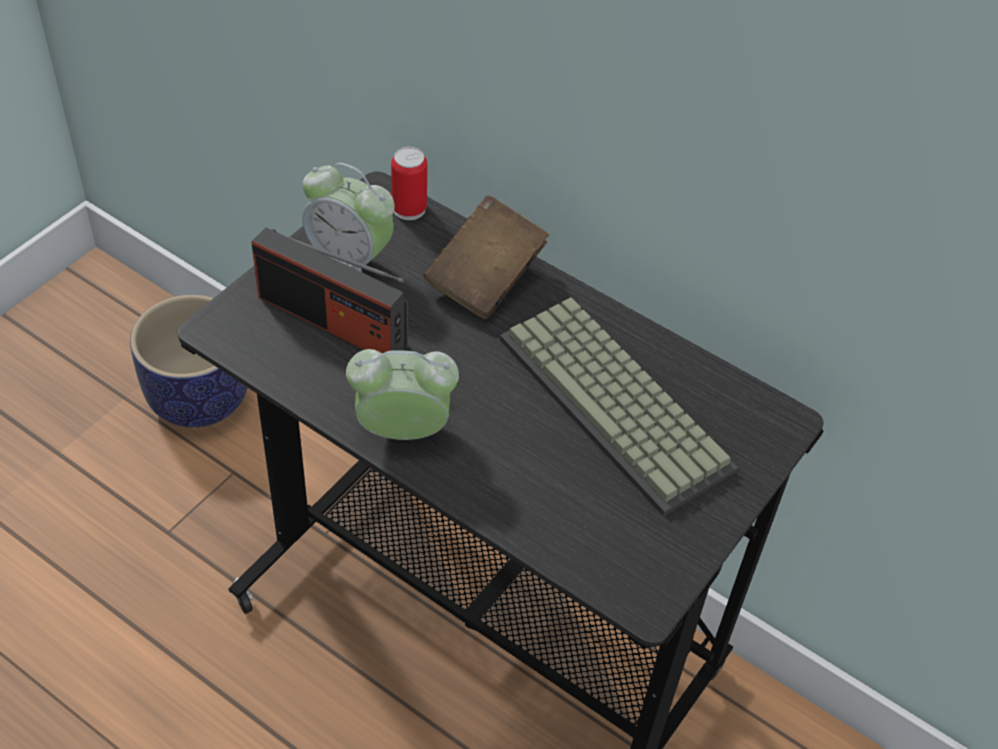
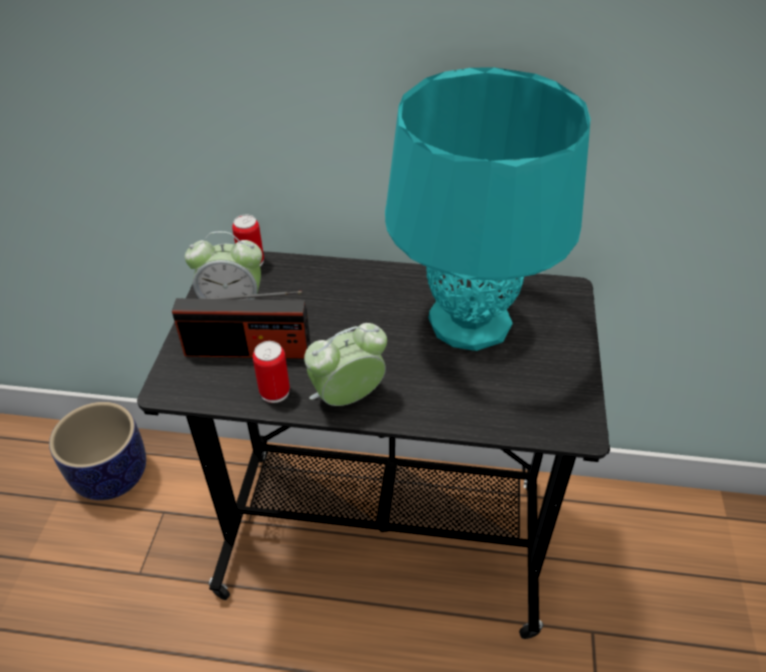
camera: 25 degrees left, 5 degrees down
(327, 386) = (274, 392): none -> can
(485, 278) = (332, 283): brown book -> none
(619, 403) = (470, 320): keyboard -> turquoise table lamp

